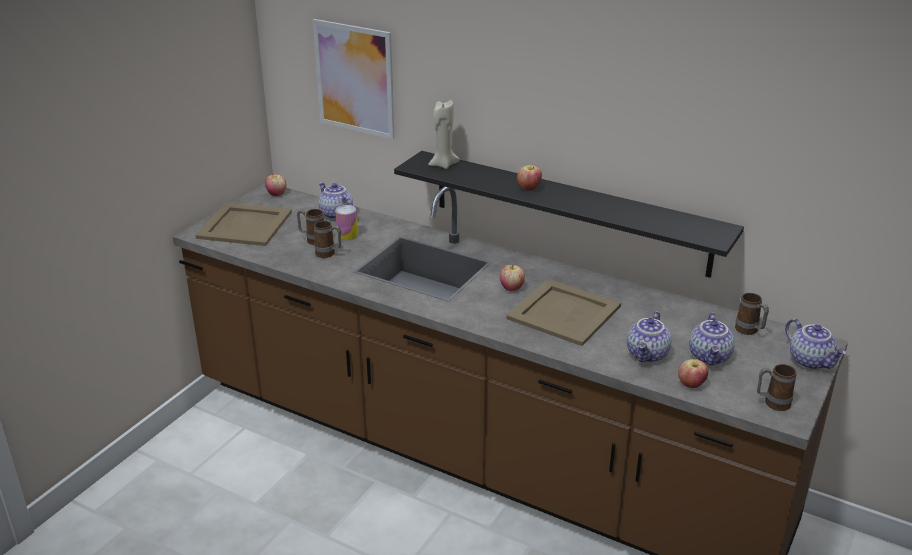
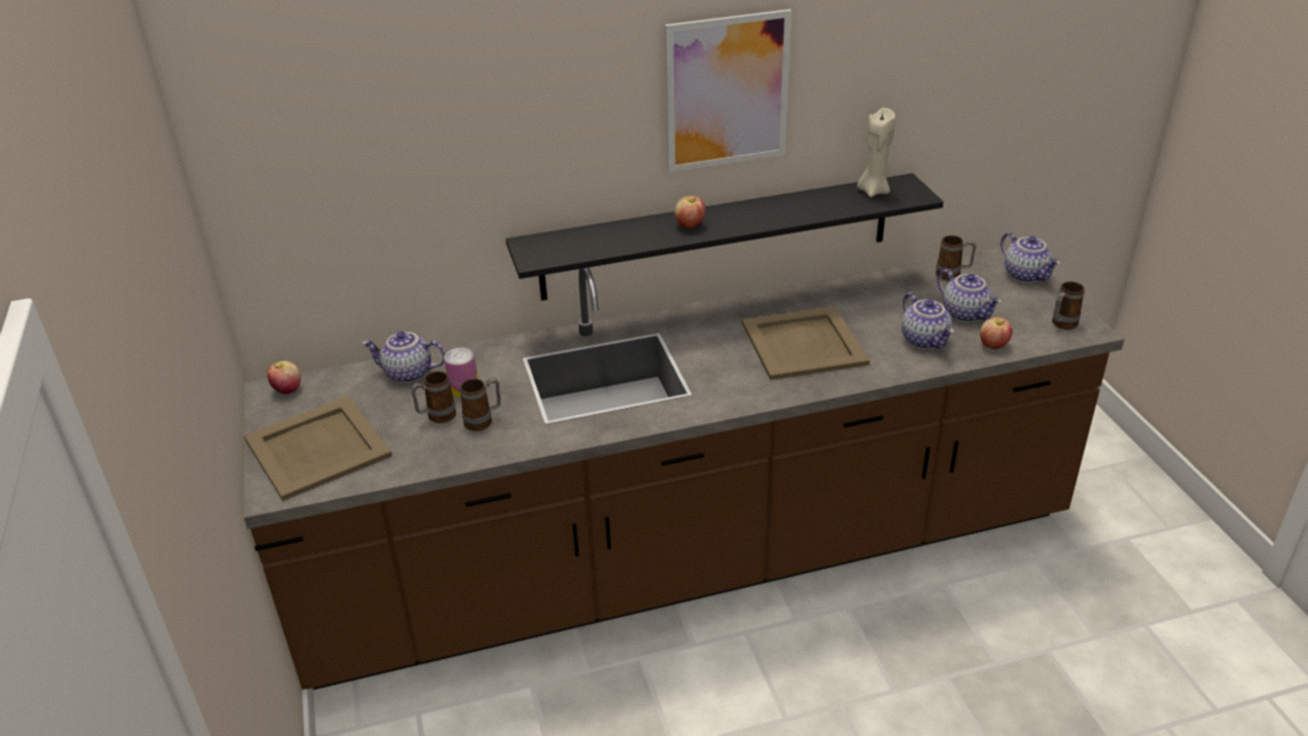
camera: 45 degrees left, 5 degrees up
(354, 79) = (384, 178): picture -> picture (727, 92)
(443, 164) = (561, 242): beige candle -> beige candle (873, 191)
(511, 288) = (722, 347): apple -> none
(811, 361) = (1026, 275): teapot -> teapot turned 45 degrees clockwise

